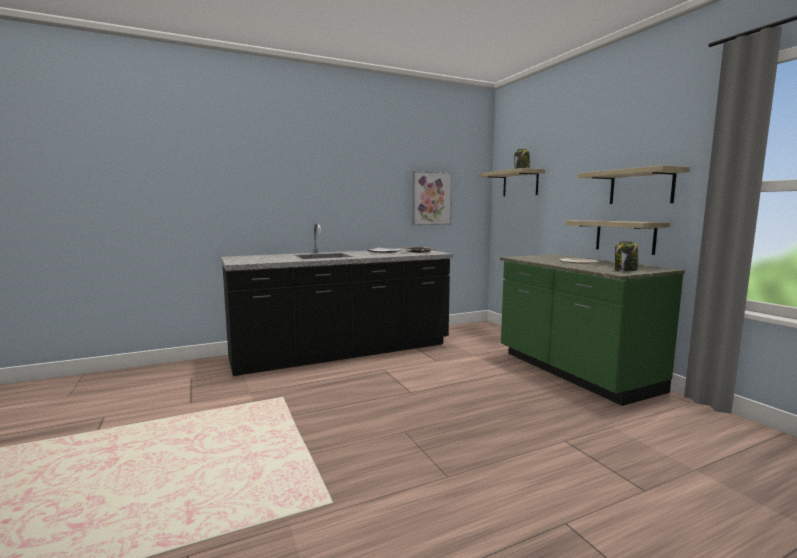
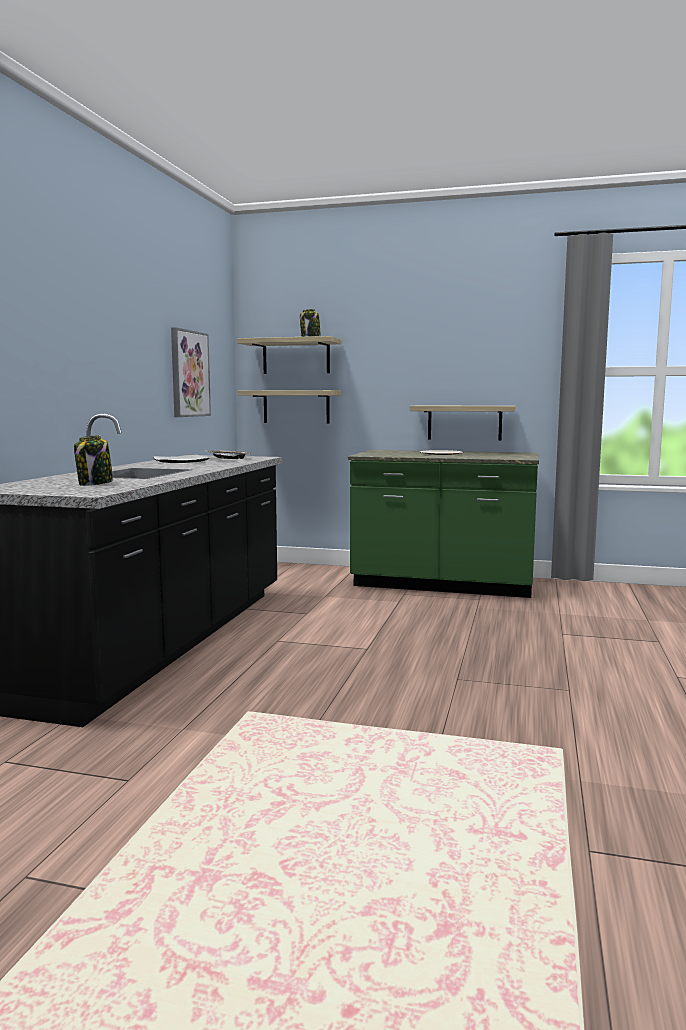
camera: 50 degrees left, 0 degrees up
(625, 271) = (517, 456): jar -> jar (95, 484)
(641, 187) = (480, 368): shelf -> shelf (296, 407)

